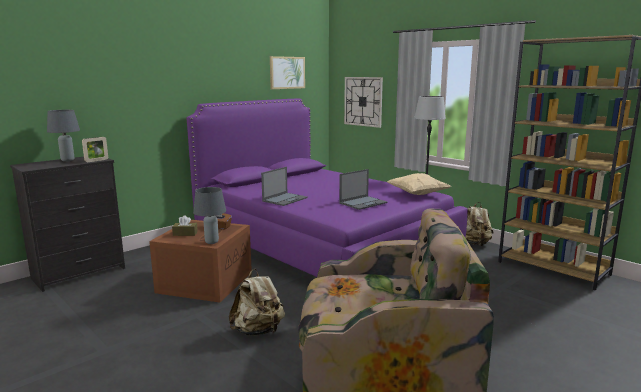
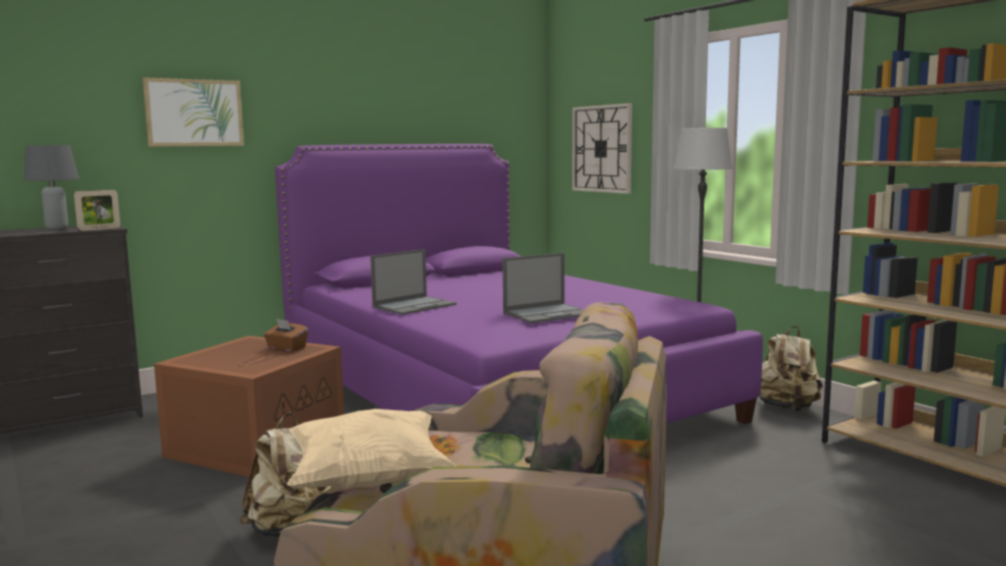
camera: 10 degrees right, 5 degrees down
(185, 233) = (221, 355): brown tissue box -> none
(212, 242) = (253, 369): grey table lamp -> none
(287, 72) = (468, 100): picture -> picture (194, 113)
(417, 194) = (664, 305): beige pillow -> beige pillow (368, 480)

